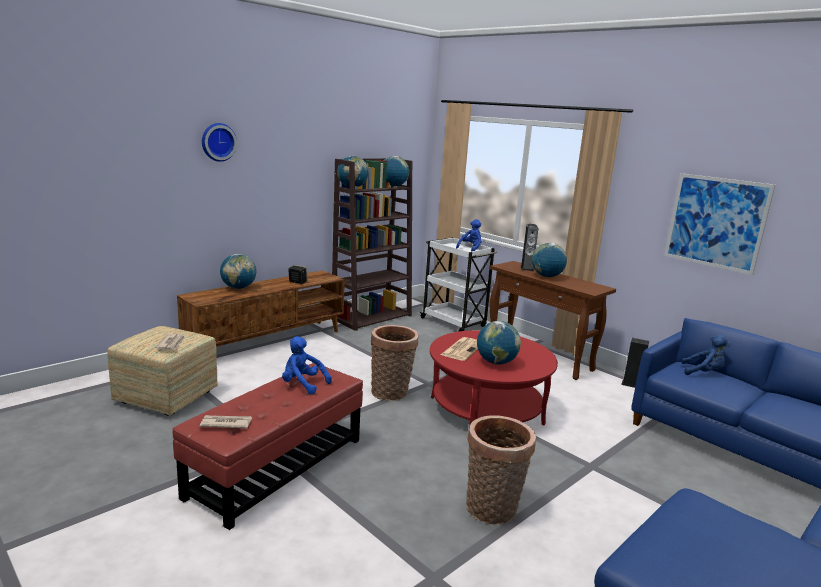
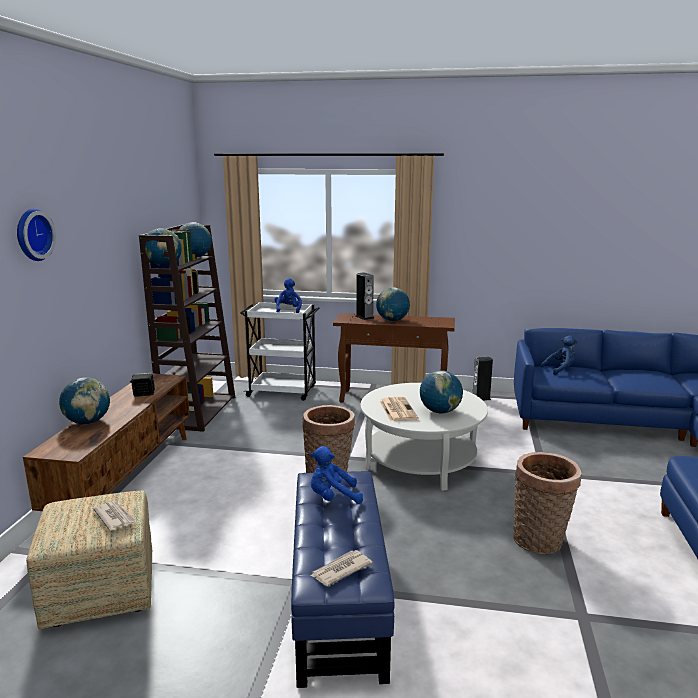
camera: 35 degrees left, 0 degrees up
(276, 467) = (337, 600): red ottoman -> blue ottoman
(486, 410) = (421, 461): red coffee table -> white coffee table
(716, 222) = (526, 244): picture -> none

